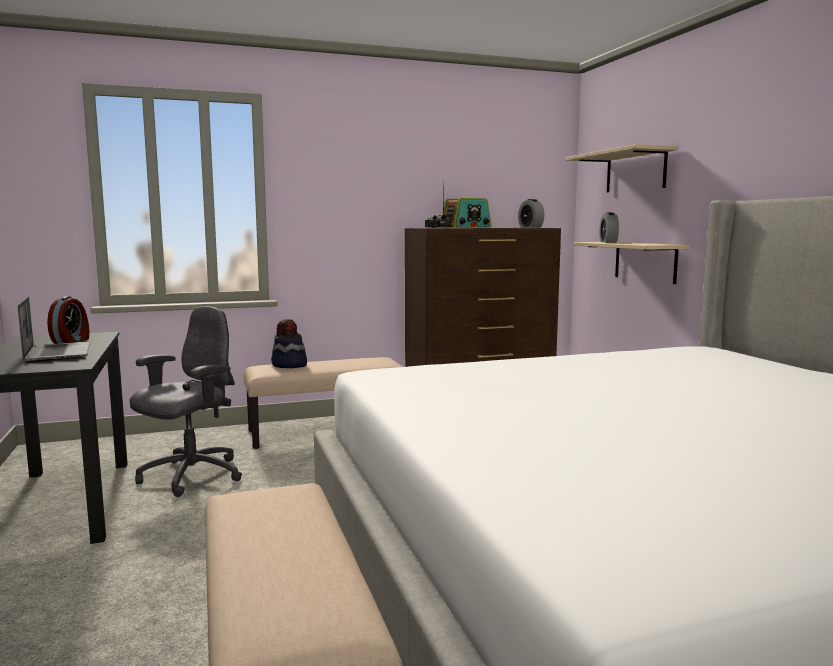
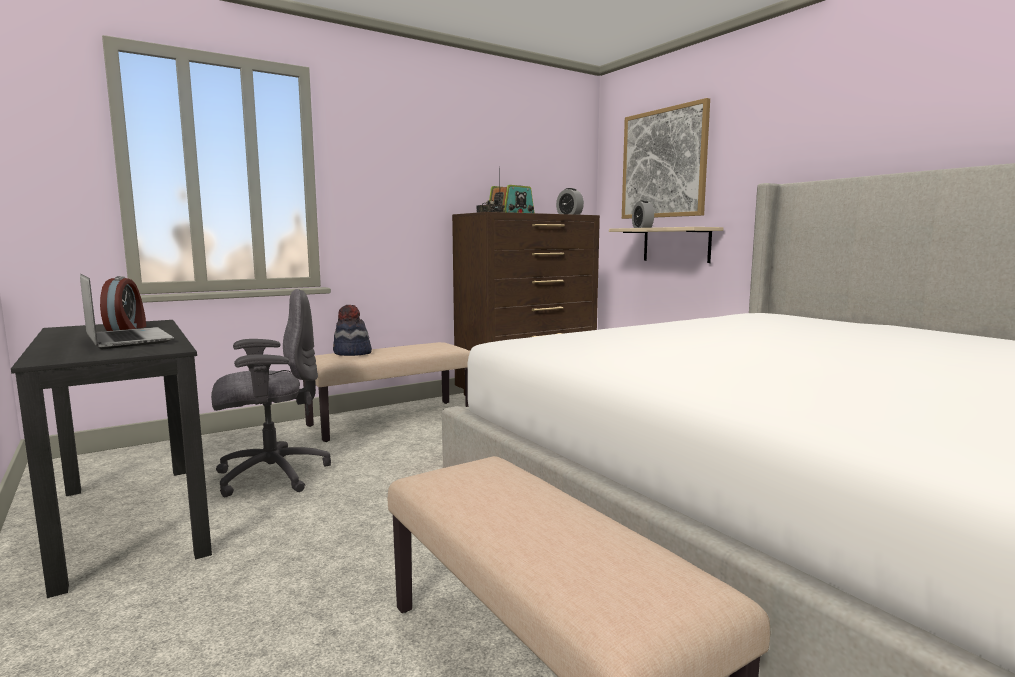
camera: 15 degrees left, 0 degrees up
(190, 476) = (270, 475): grey office chair -> grey office chair turned 45 degrees clockwise
(635, 171) = (663, 163): beige shelf -> picture

